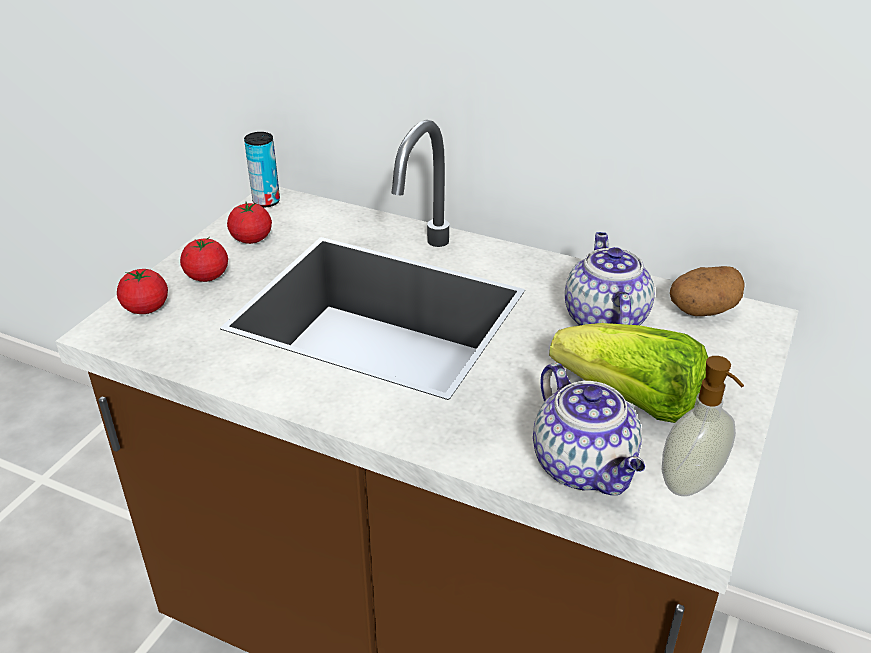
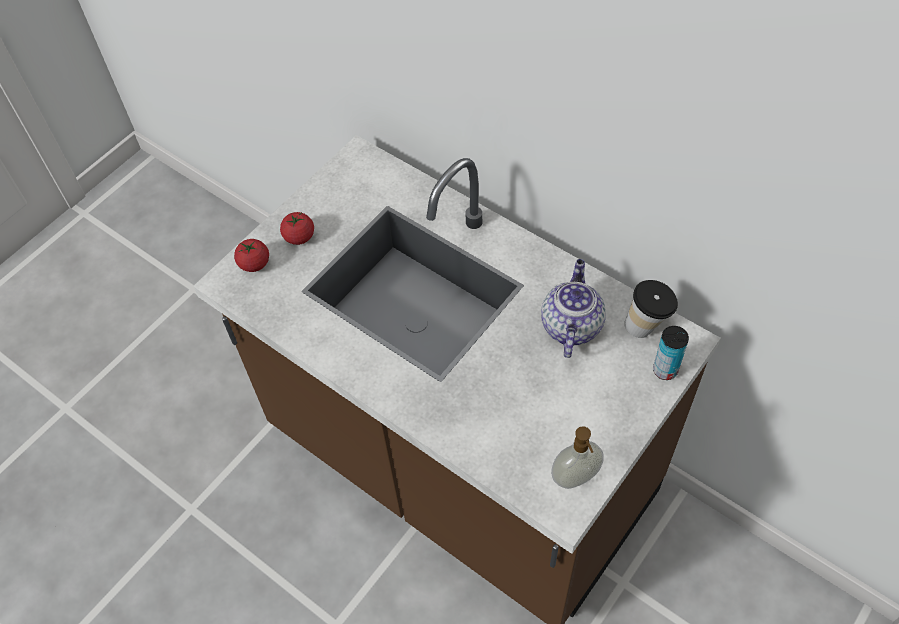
camera: 15 degrees right, 20 degrees up
(251, 239) = (336, 200): tomato -> none
(266, 201) = (353, 158): can -> can (665, 370)
(585, 467) = (512, 454): teapot -> none
(630, 401) = (561, 404): lettuce -> none
(701, 310) = (646, 327): potato -> cup

